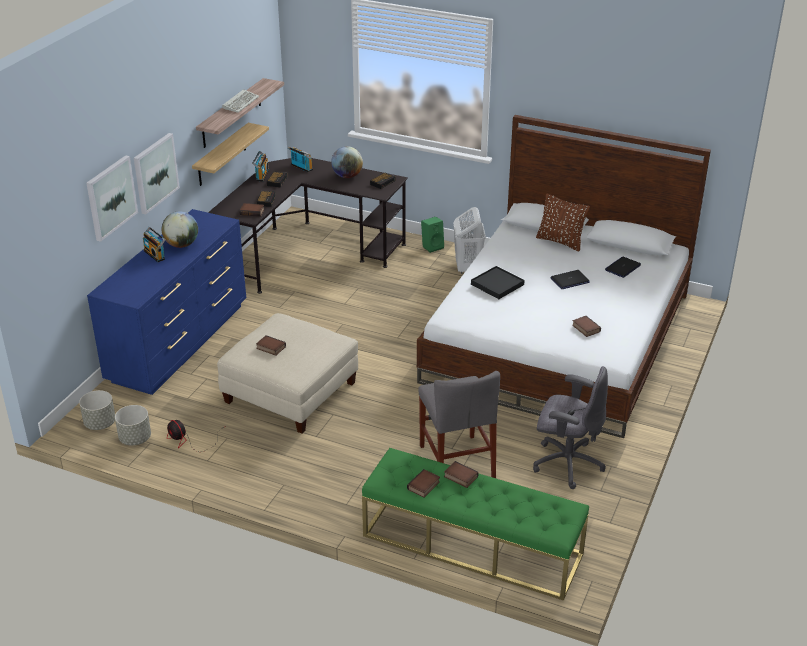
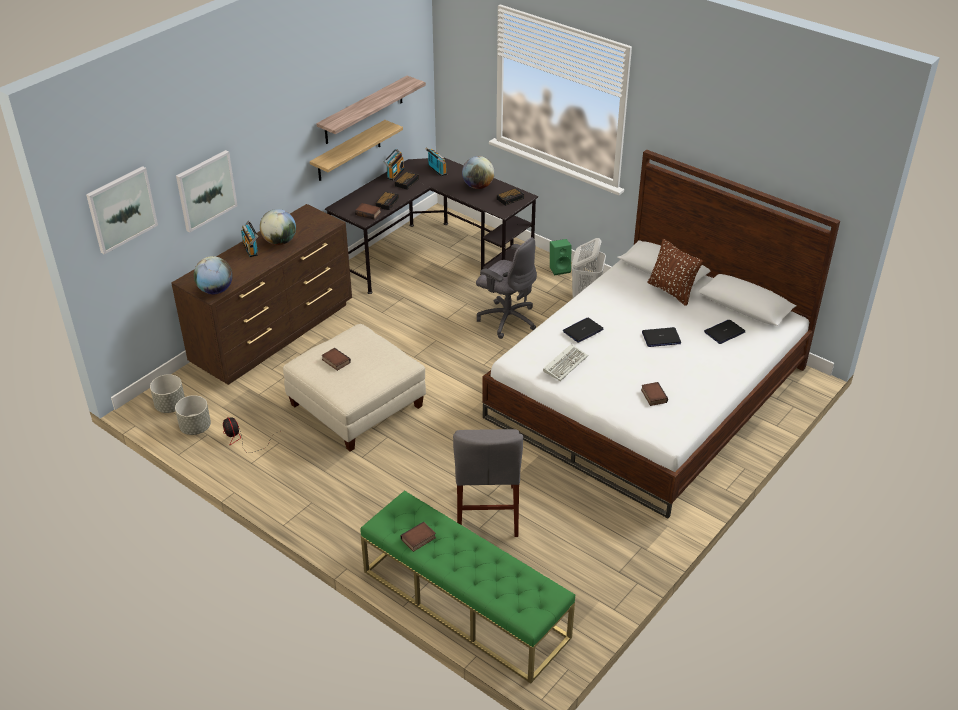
camera: 15 degrees right, 5 degrees up
(137, 295) = (215, 290): none -> globe
(155, 173) = (262, 167): picture -> picture (121, 209)
(180, 342) = (274, 334): blue dresser -> brown dresser
(240, 103) = (372, 101): keyboard -> keyboard (565, 363)
(460, 477) = (457, 536): book -> none
(497, 284) = (583, 330): black tray -> laptop
(566, 463) = (597, 534): grey office chair -> grey office chair (507, 319)

